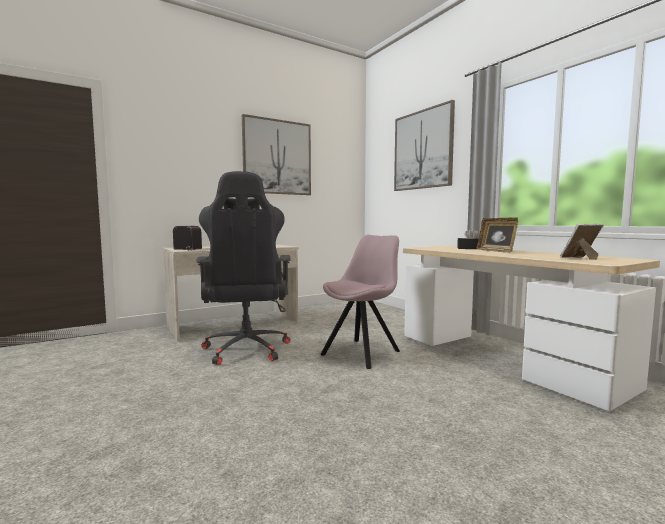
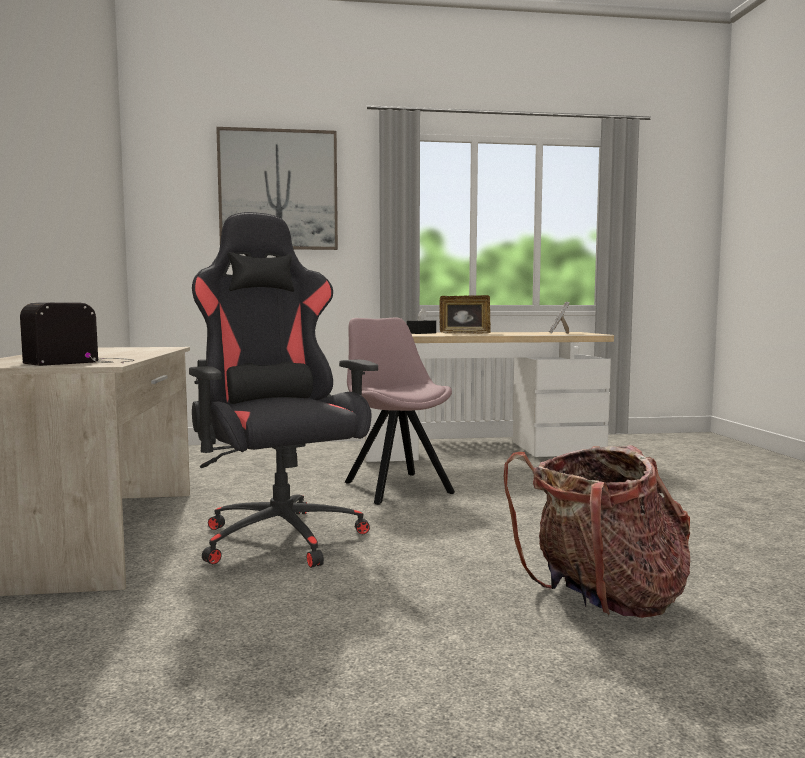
camera: 65 degrees left, 0 degrees up
(176, 445) = (602, 600): none -> backpack
(246, 349) = (283, 539): black office chair -> black office chair turned 135 degrees counterclockwise
(277, 157) = (52, 149): picture -> none

